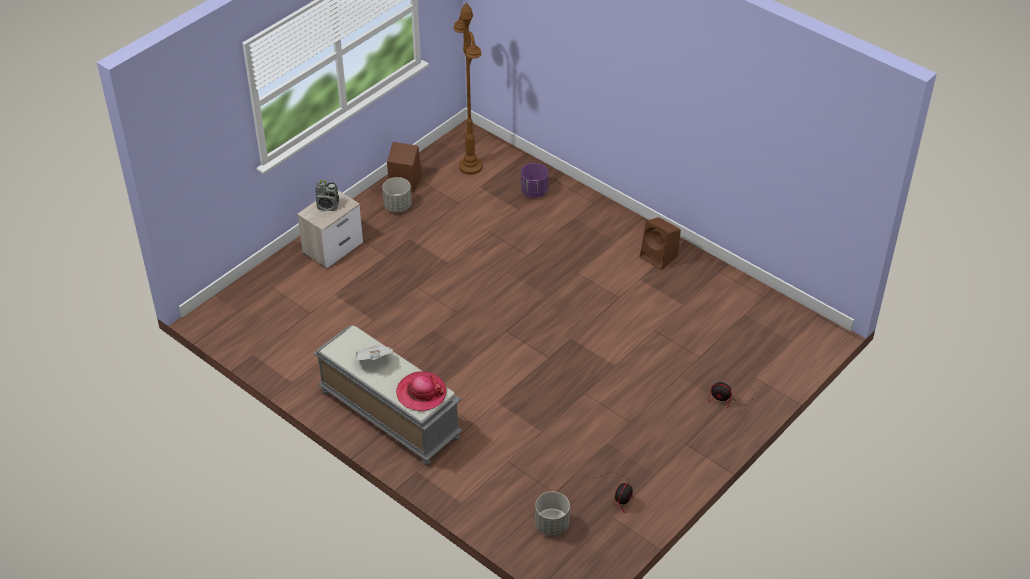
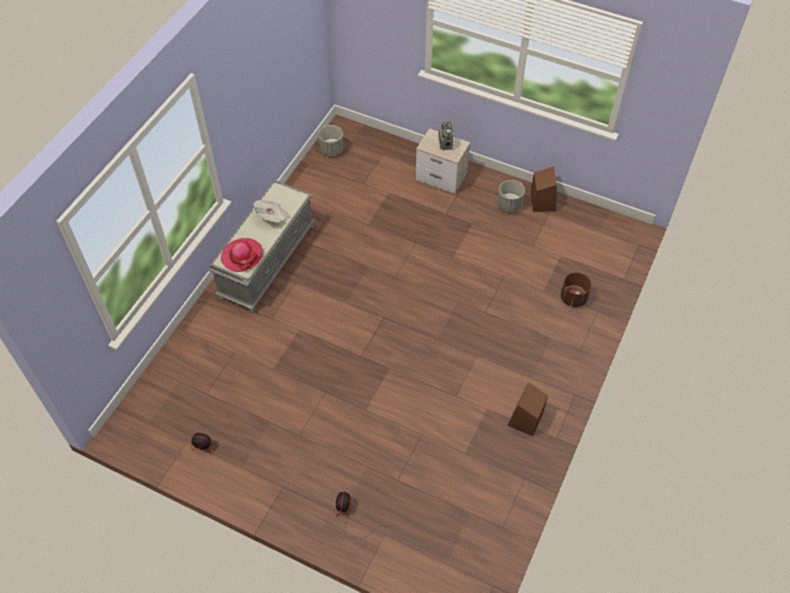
camera: 75 degrees right, 10 degrees up
(470, 166) = (585, 242): brown floor lamp -> none
(534, 192) = (573, 298): purple planter -> brown planter
(551, 525) = (171, 398): grey planter -> grey planter (331, 149)

